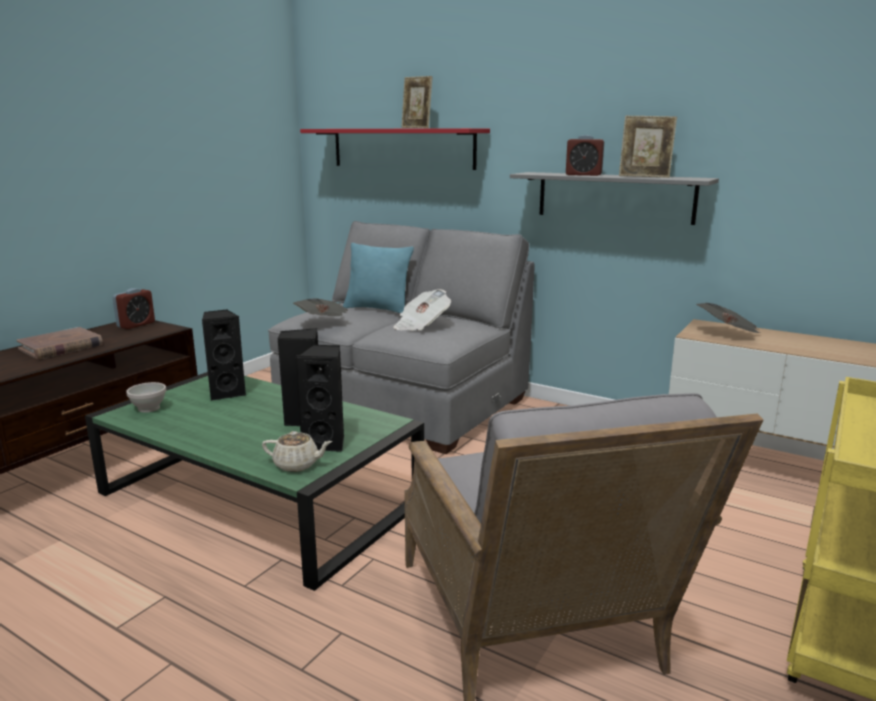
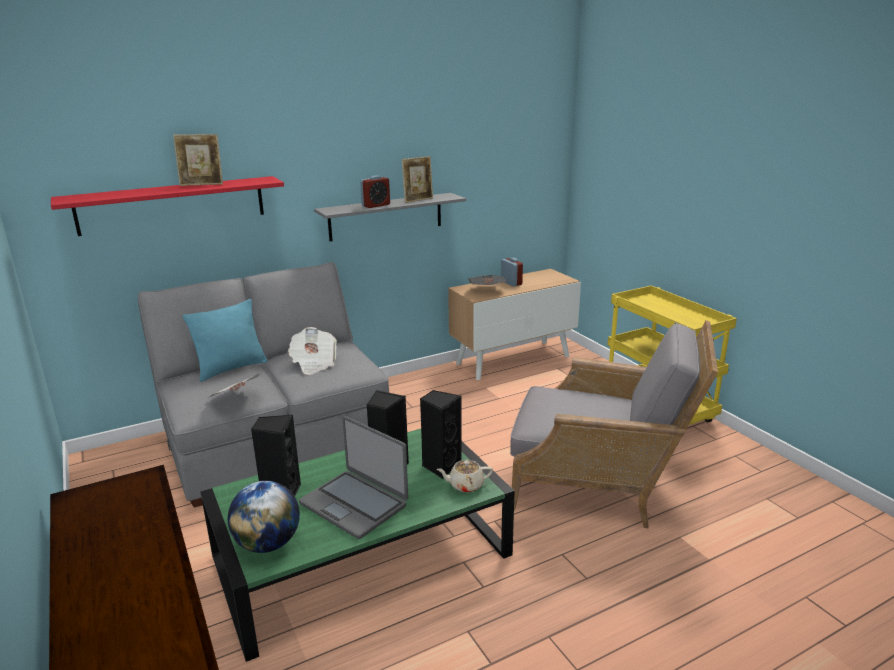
camera: 60 degrees left, 5 degrees up
(61, 347) = (111, 556): brown book -> none
(136, 325) = (92, 497): alarm clock -> alarm clock (511, 283)
(149, 408) = (268, 544): white bowl -> globe
(227, 423) = (354, 504): none -> laptop
(297, 465) = (465, 485): beige teapot -> beige teapot turned 135 degrees counterclockwise

